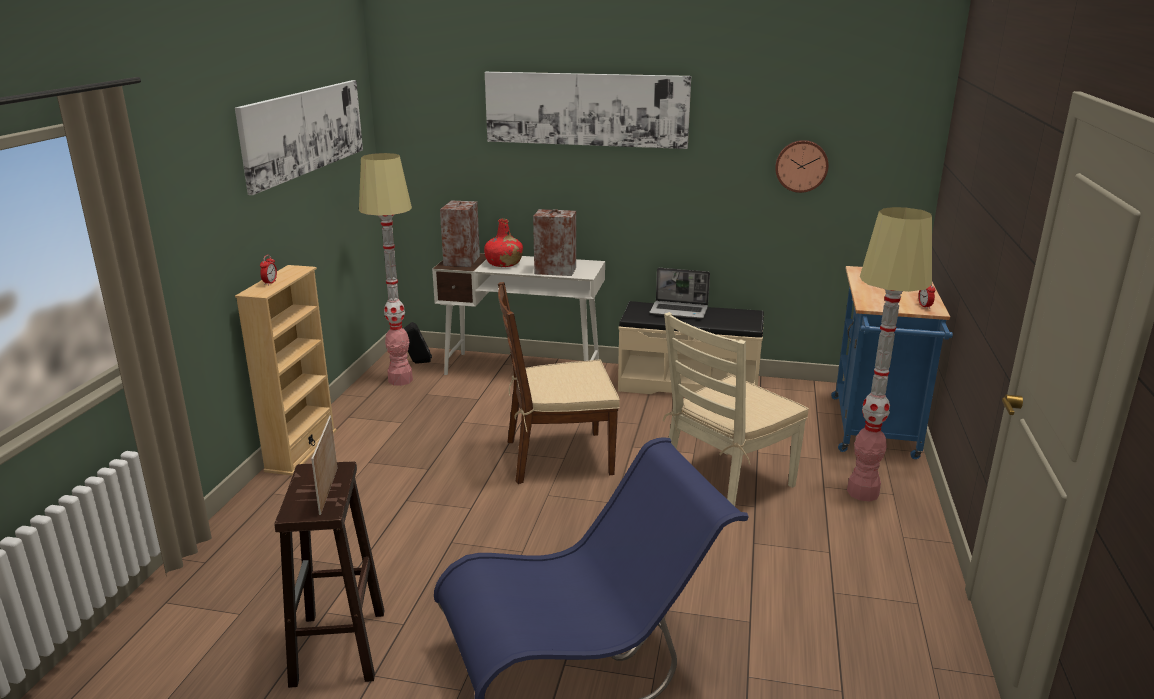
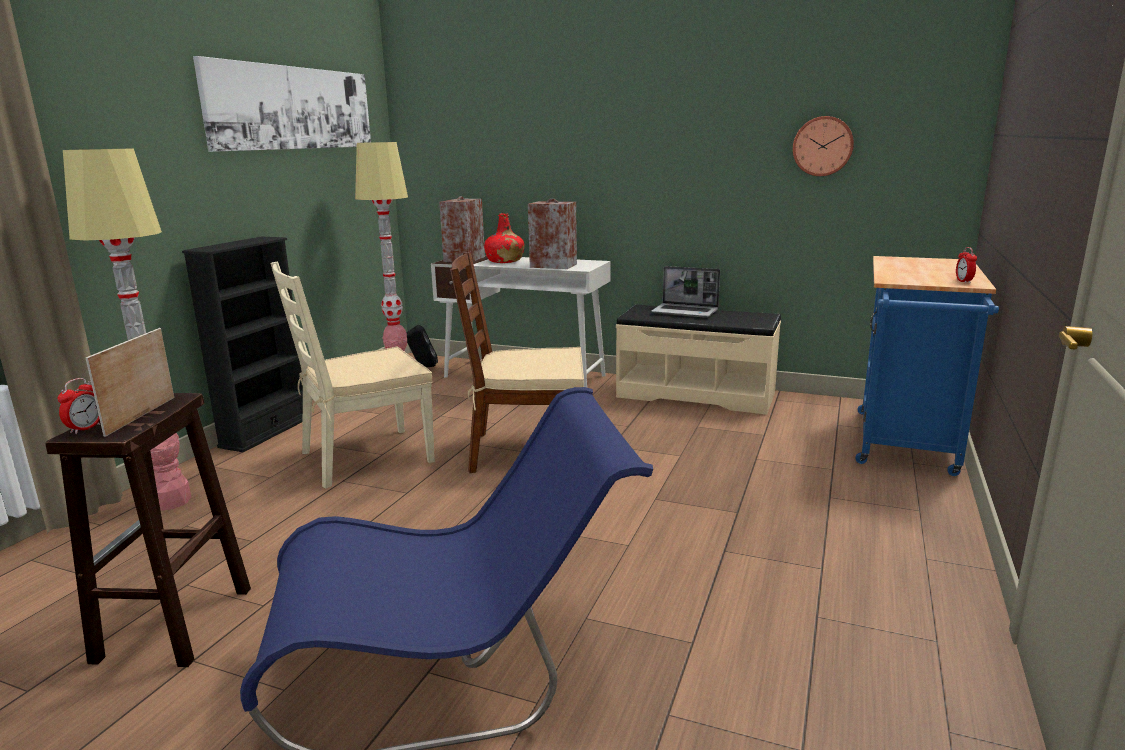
camera: 10 degrees right, 5 degrees down
(270, 283) = (227, 244): alarm clock -> alarm clock (85, 428)
(301, 450) = (266, 432): beige bookcase -> black bookcase
(586, 109) = (590, 97): picture -> none
(727, 485) = (709, 488): beige chair -> beige chair (365, 457)
(863, 492) = (879, 506): floor lamp -> floor lamp (171, 501)

